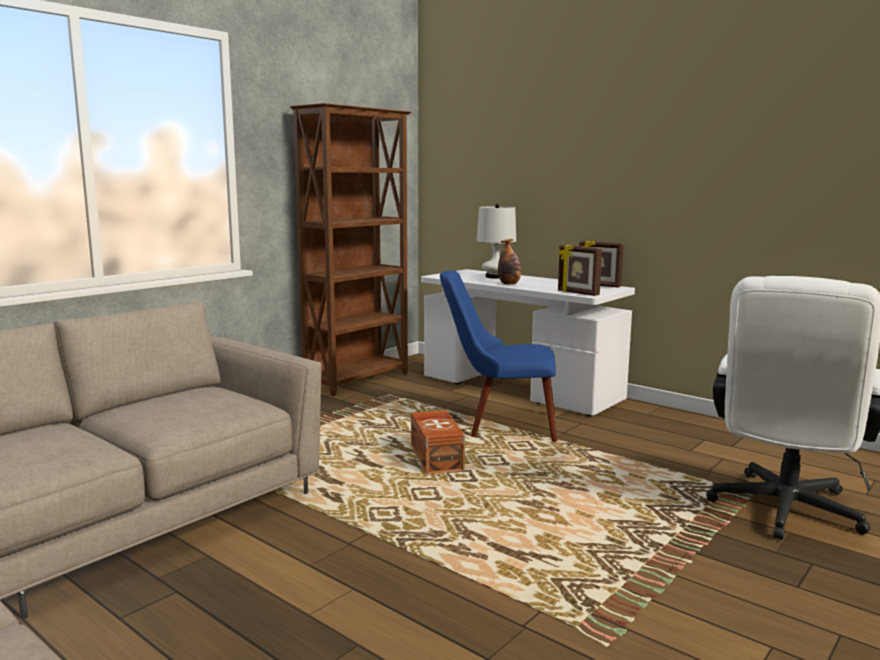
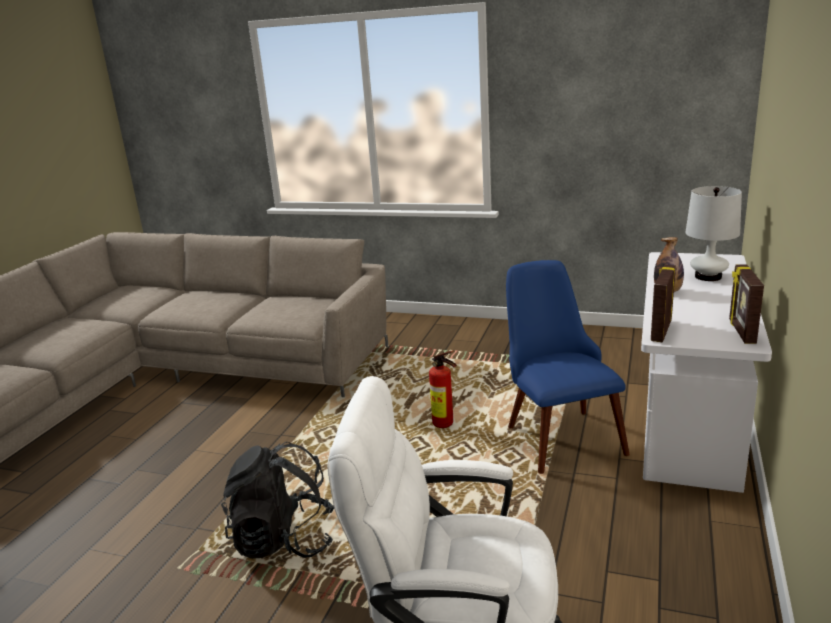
camera: 70 degrees right, 10 degrees up
(358, 380) = (598, 337): brown bookcase -> none
(437, 458) = (445, 425): brown storage box -> fire extinguisher
(585, 567) = (284, 540): none -> black backpack

